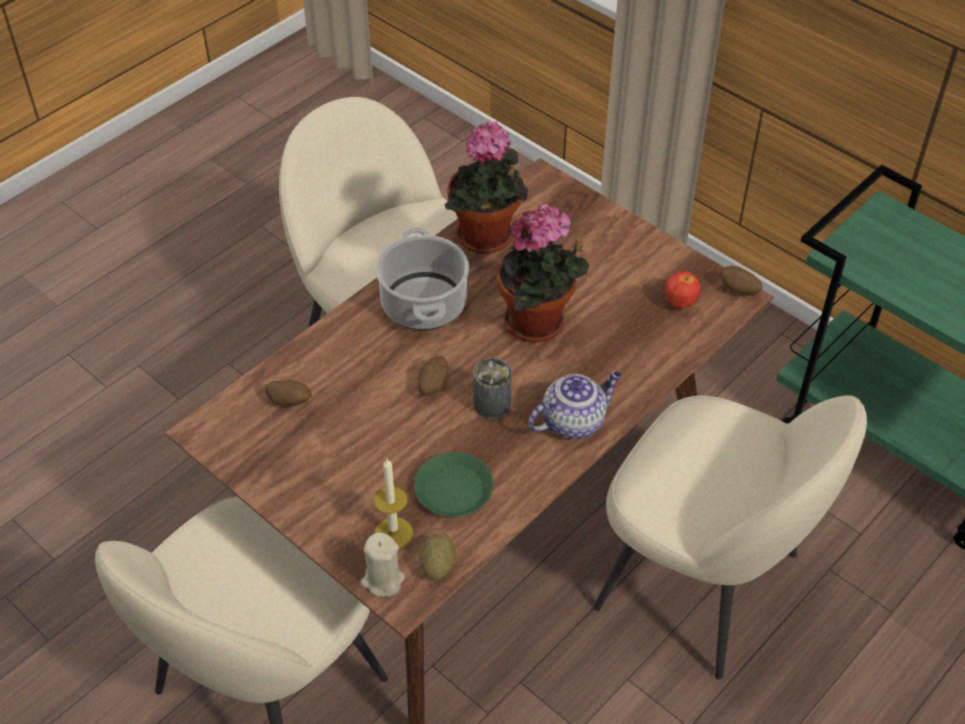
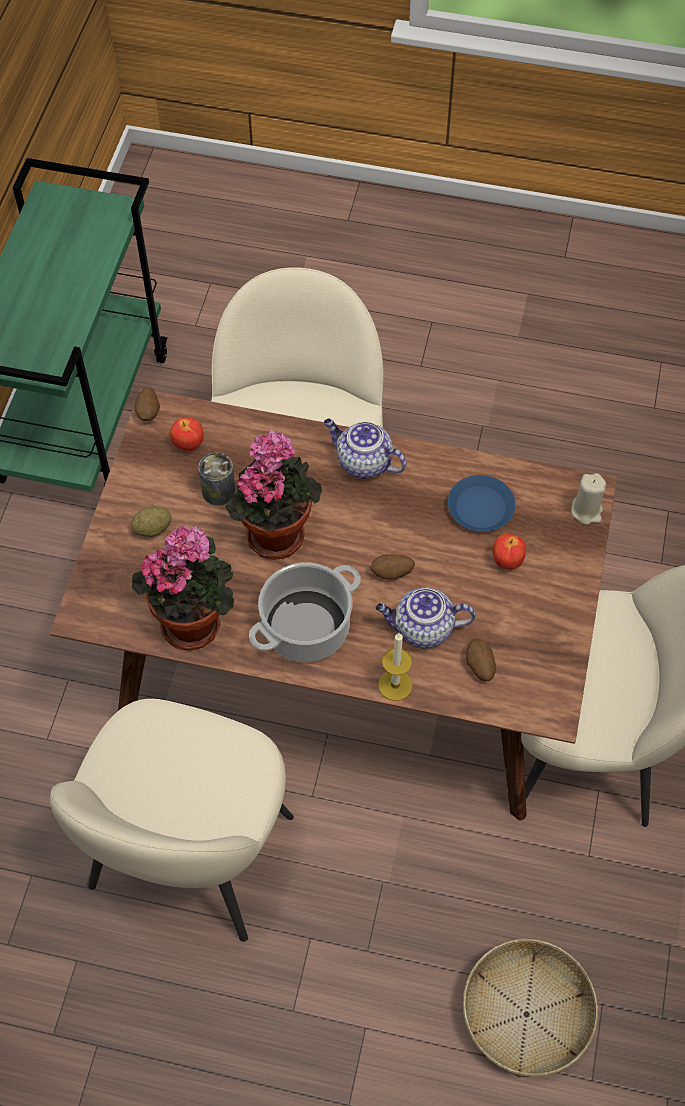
camera: 120 degrees left, 10 degrees up
(94, 503) = (526, 1015): none -> basket
(359, 379) = (422, 629): none -> teapot
(378, 478) = (506, 561): none -> apple
(393, 533) = (545, 525): candle -> candle (395, 685)
(438, 566) = (550, 484): potato -> potato (152, 529)
(454, 489) = (480, 507): green plate -> blue plate
(492, 404) = (383, 523): can -> can (218, 491)

